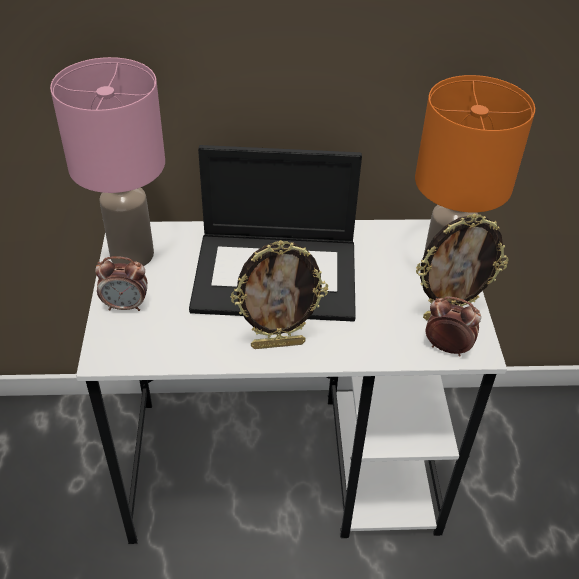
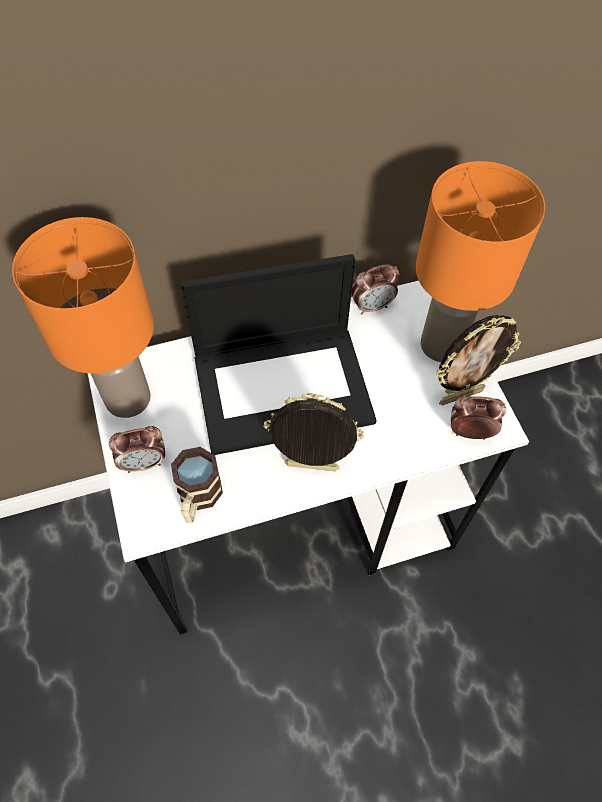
camera: 15 degrees left, 15 degrees up
(130, 255) = (126, 399): pink table lamp -> orange table lamp
(163, 344) = (198, 499): none -> mug
(278, 344) = (311, 469): picture frame -> picture frame turned 150 degrees counterclockwise
(384, 230) = (372, 306): none -> alarm clock

